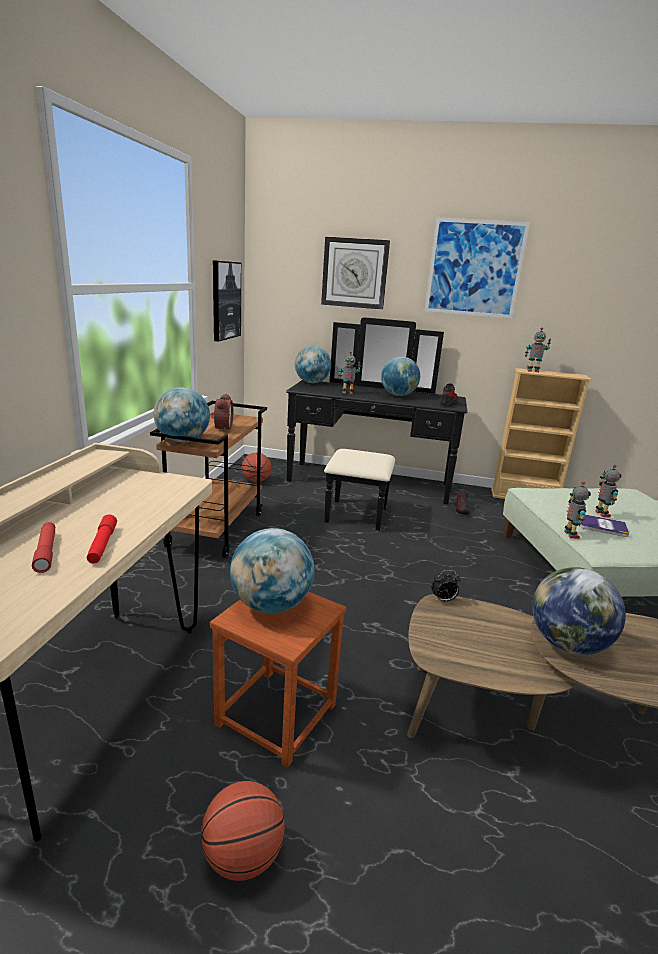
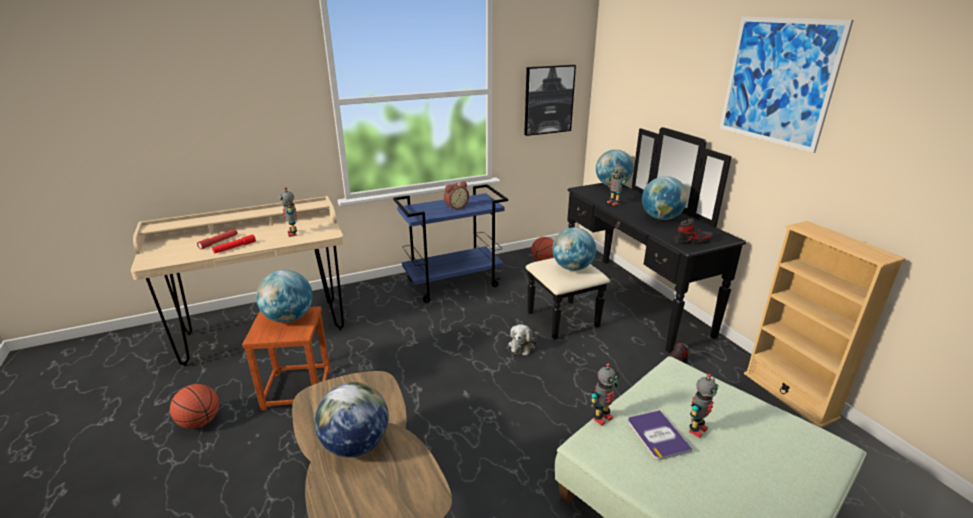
camera: 55 degrees right, 5 degrees up
(182, 440) = (413, 208): globe -> globe (572, 268)
(216, 529) = (453, 283): brown cart -> blue cart
(354, 273) = (665, 79): wall clock -> none
(370, 546) = (522, 345): none -> plush toy
(443, 600) = (384, 380): alarm clock -> none
(532, 371) = (815, 230): toy robot -> toy robot (293, 233)

